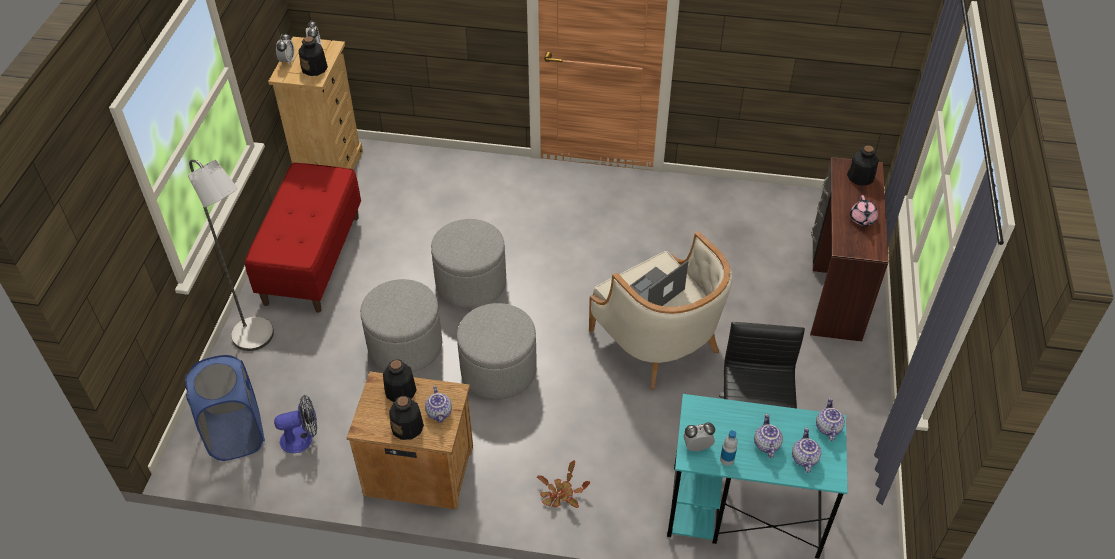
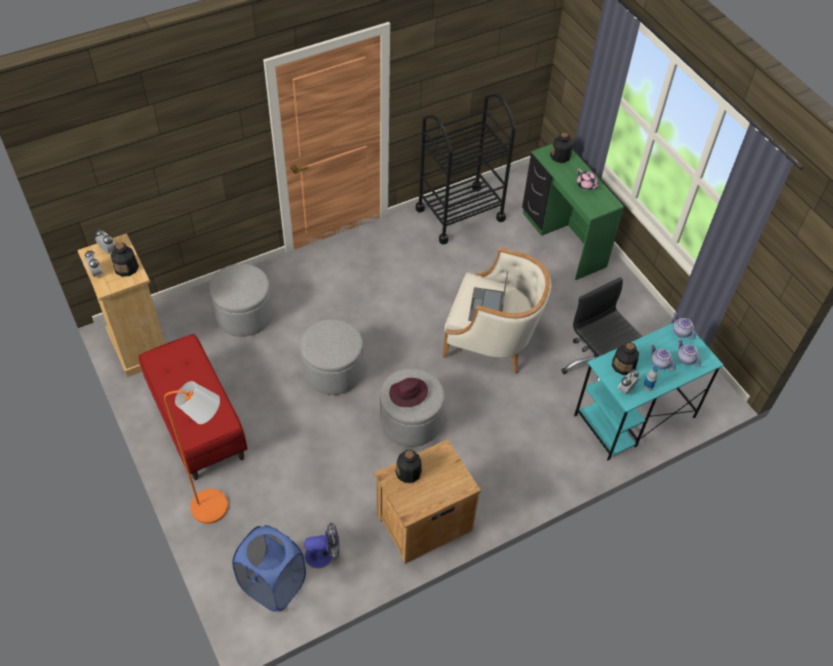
camera: 40 degrees left, 5 degrees up
(258, 339) = (217, 507): grey floor lamp -> orange floor lamp
(302, 438) = (324, 555): fan -> fan turned 45 degrees clockwise
(405, 345) = (331, 444): grey ottoman -> grey ottoman (244, 315)
(407, 427) = (437, 493): bottle -> bottle (623, 365)
(440, 412) = (448, 469): teapot -> none
(490, 329) = (408, 394): none -> purple hat
(560, 494) = (525, 477): potted plant -> none
(740, 206) = (460, 214): none -> black cart
(834, 287) = (562, 240): brown desk -> green desk

